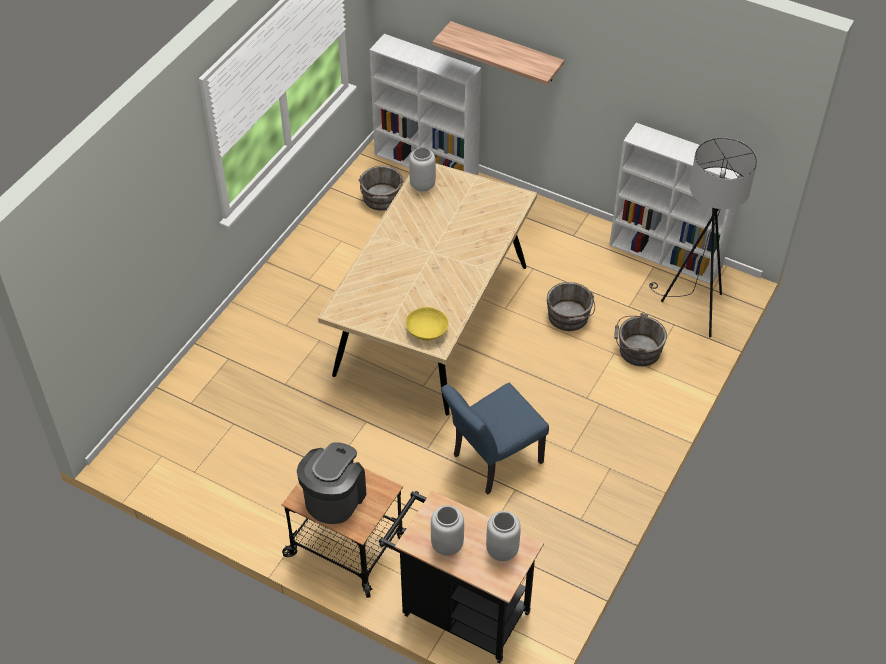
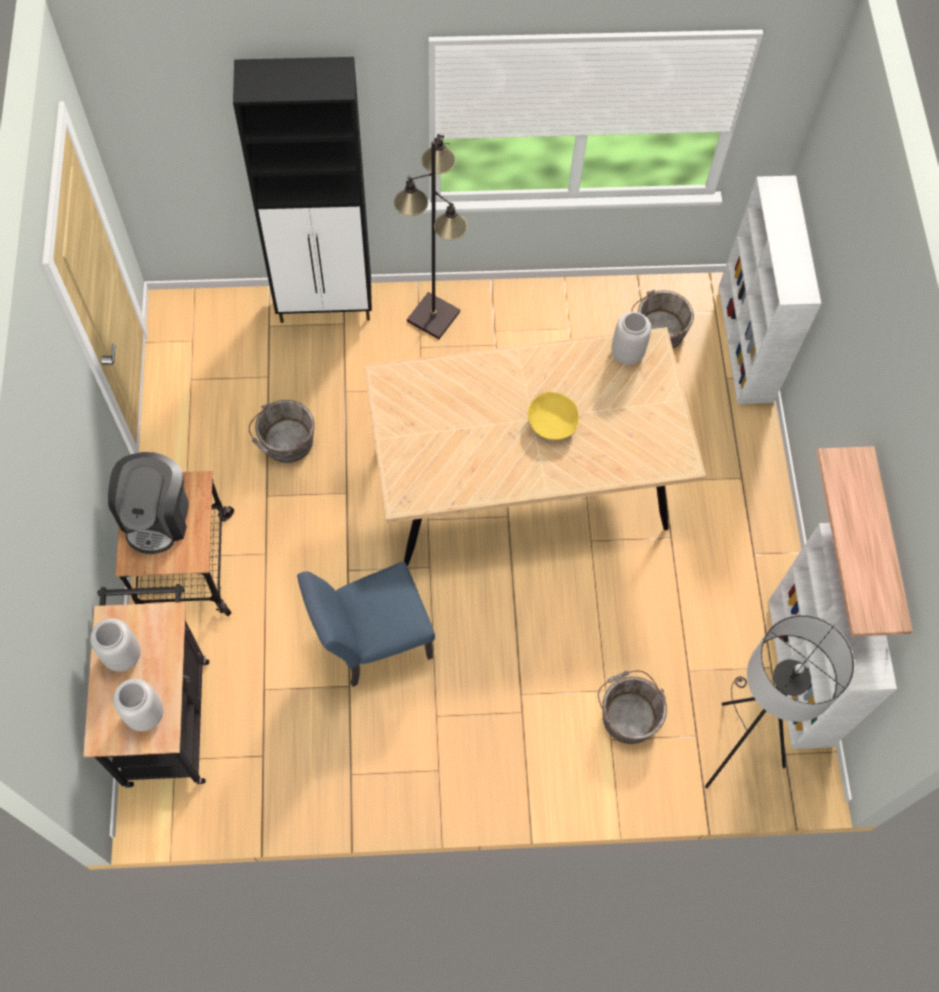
camera: 55 degrees right, 15 degrees up
(204, 361) = (326, 306): none -> black cabinet
(268, 306) = (434, 316): none -> black floor lamp
(334, 497) = (157, 516): coffee machine -> coffee machine turned 105 degrees clockwise
(427, 331) = (414, 477): yellow bowl -> yellow bowl (552, 423)
(491, 461) = (371, 642): blue chair -> blue chair turned 45 degrees counterclockwise
(506, 52) = (840, 312): shelf -> shelf (885, 545)
(569, 318) = (624, 615): grey bucket -> grey bucket (285, 442)

